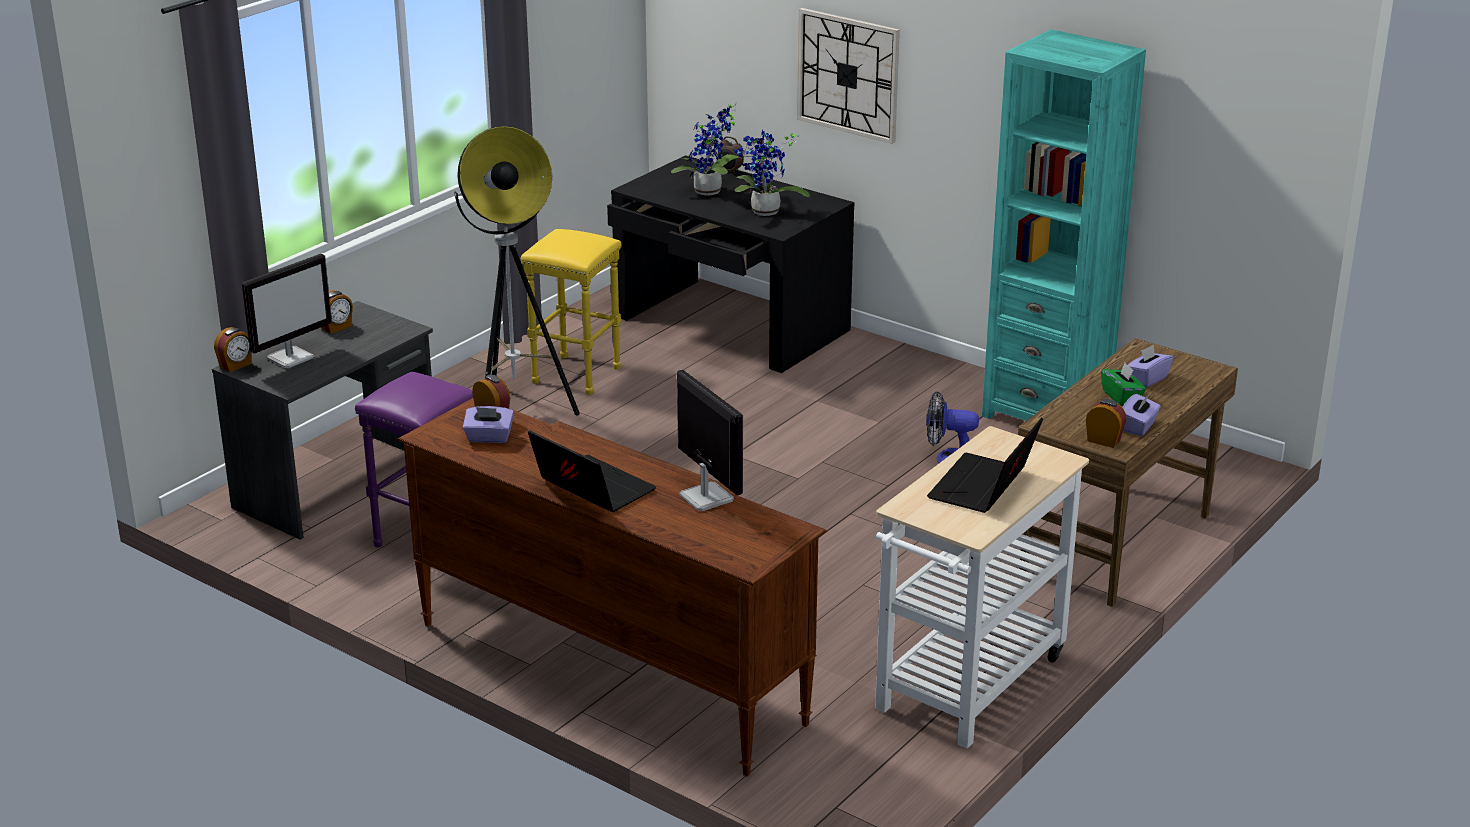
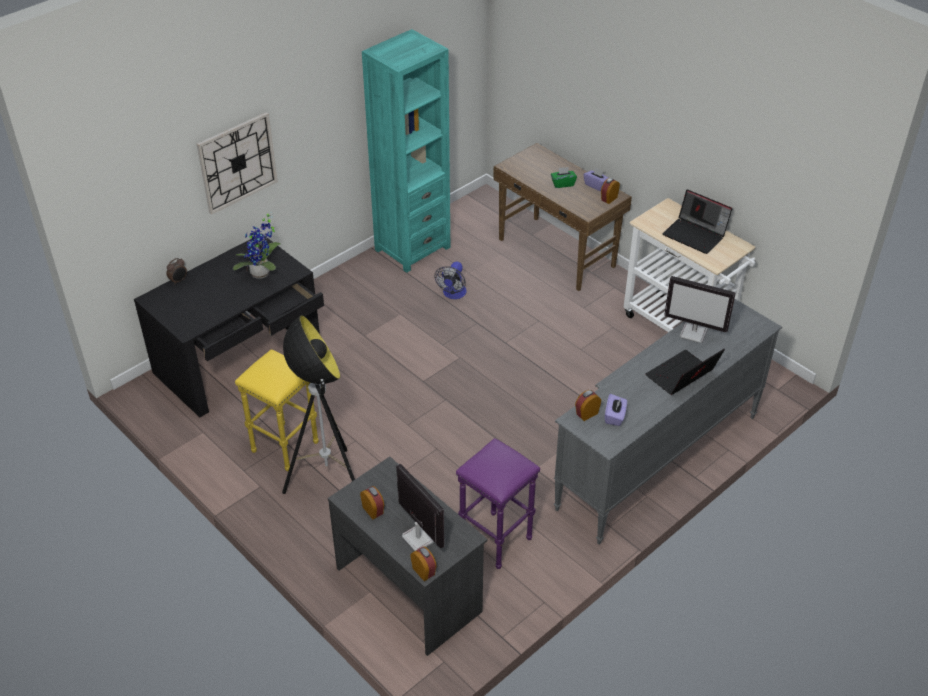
camera: 80 degrees left, 15 degrees up
(611, 671) = (656, 461): brown cabinet -> grey cabinet
(705, 497) = (694, 333): monitor -> monitor turned 135 degrees counterclockwise
(710, 192) = (213, 294): potted plant -> none
(1147, 379) = (544, 172): purple tissue box -> none

